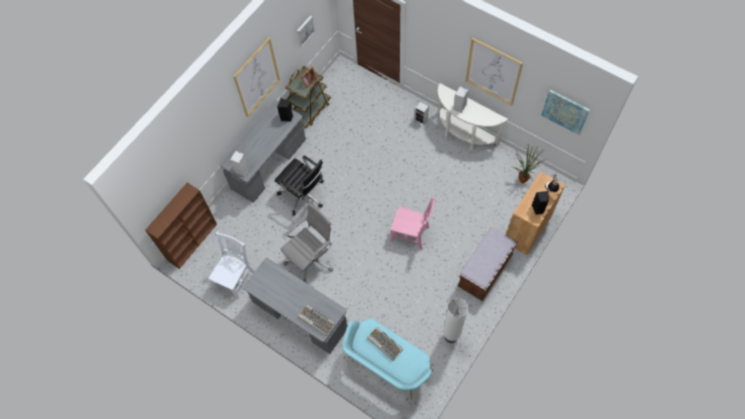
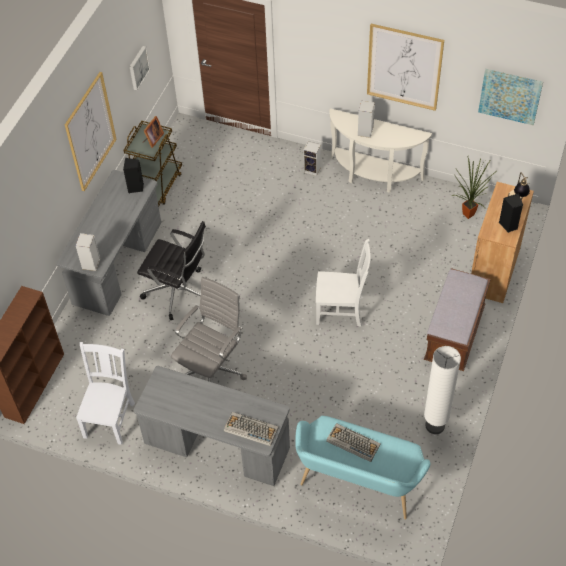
camera: 15 degrees left, 10 degrees down
(411, 234) = (341, 310): pink chair -> white chair

